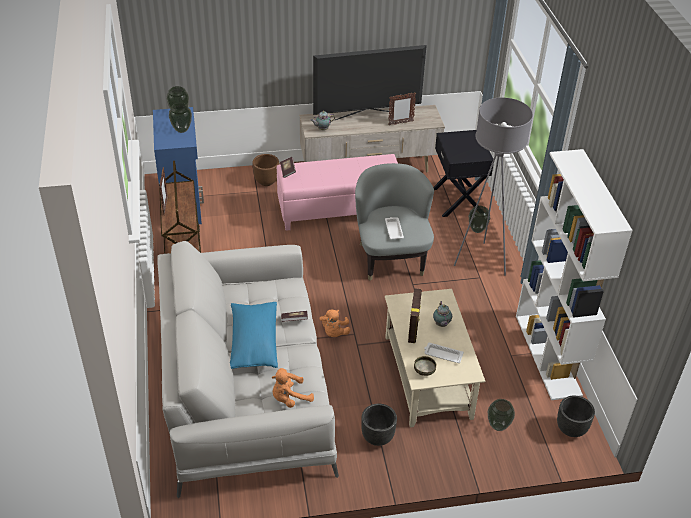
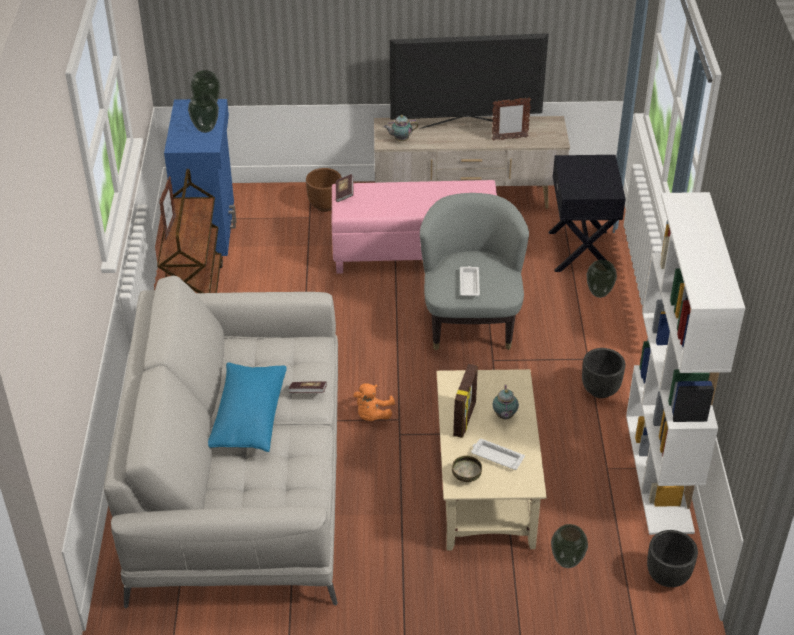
camera: 10 degrees right, 0 degrees up
(289, 398) = (279, 493): orange plush toy -> none
(377, 437) = (399, 559): black planter -> black planter (599, 390)
(481, 261) = (594, 337): grey floor lamp -> none

